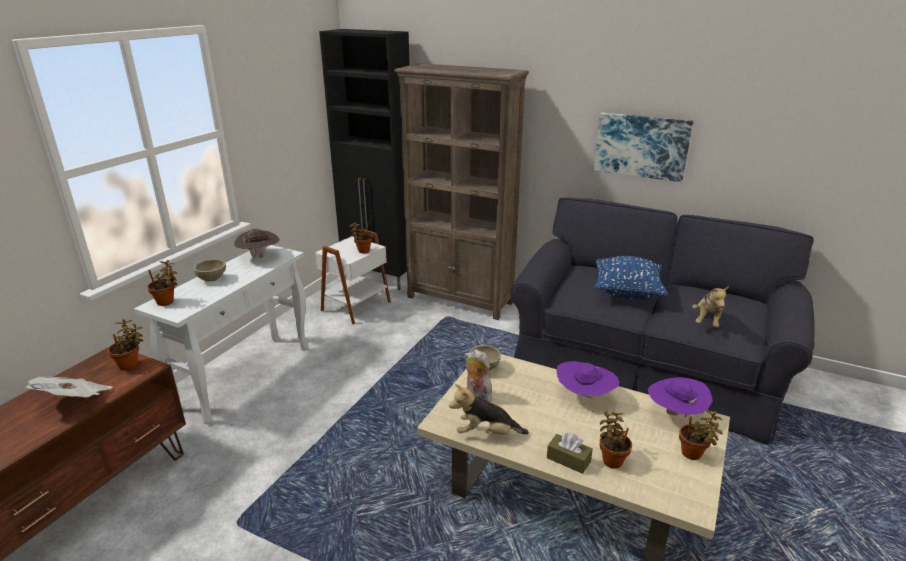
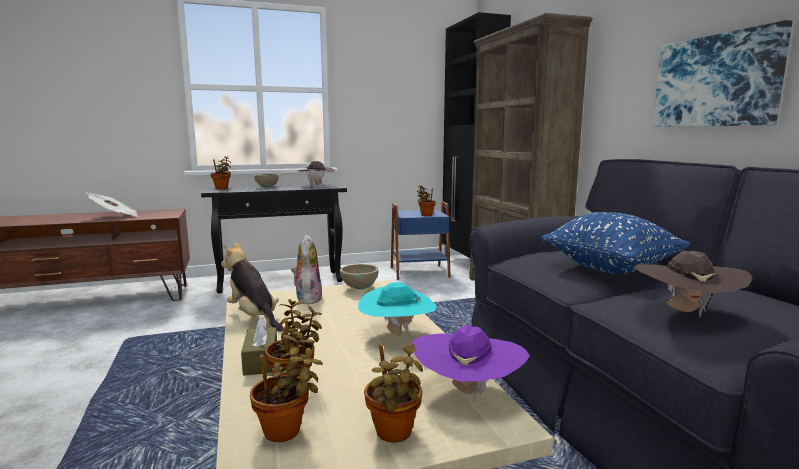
camera: 45 degrees right, 15 degrees down
(131, 364) = (167, 214): potted plant -> potted plant (286, 431)
(246, 376) = (281, 281): white console table -> black console table
(355, 306) = (419, 272): white side table -> blue side table
(584, 396) = (397, 335): purple hat -> turquoise hat
(707, 320) = (684, 312): plush toy -> brown hat

